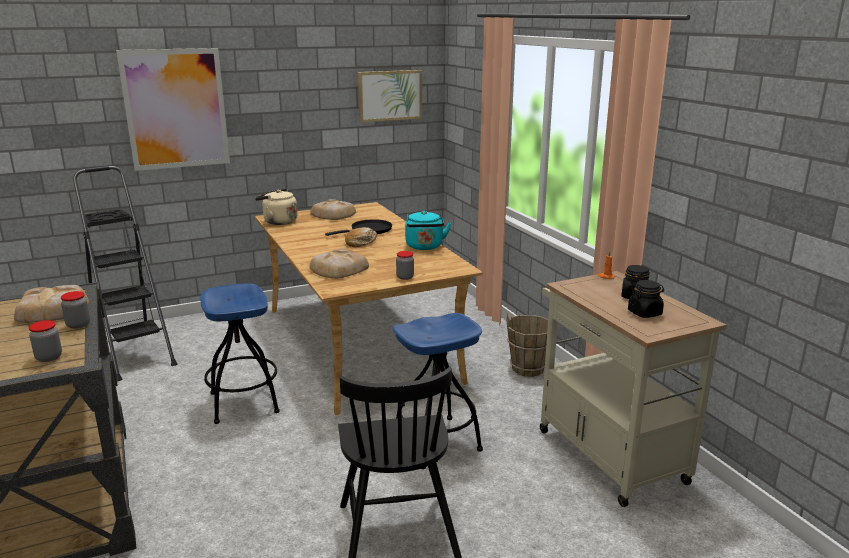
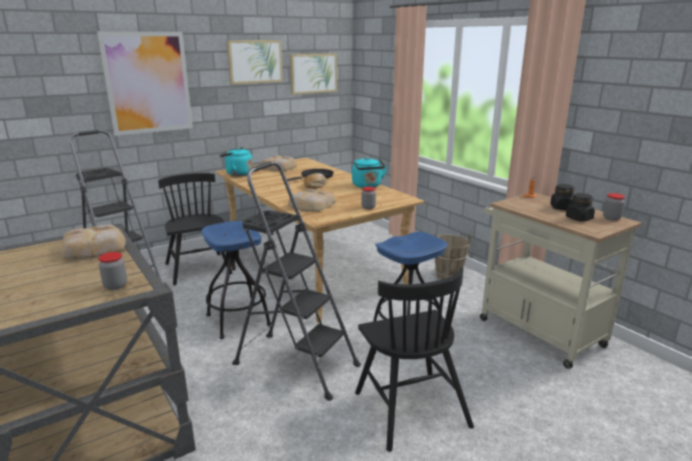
camera: 10 degrees left, 0 degrees up
(78, 325) = (126, 257): jar -> jar (611, 218)
(224, 336) = (199, 270): none -> black chair
(278, 221) = (237, 174): beige kettle -> turquoise kettle
(286, 462) = (294, 363): none -> step ladder
(311, 82) = (255, 61): none -> picture

